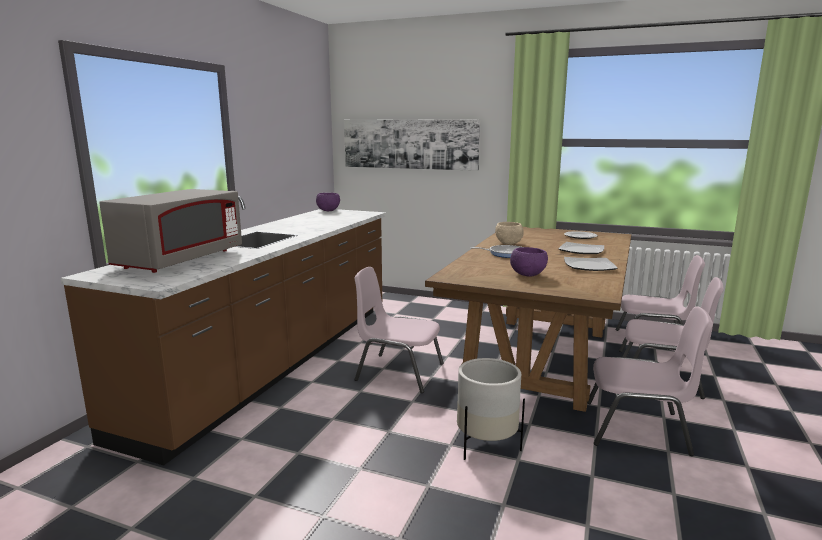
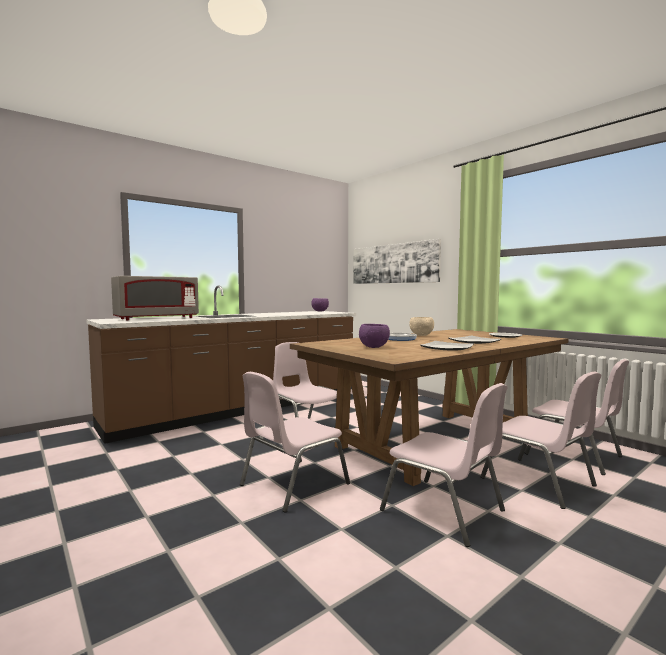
camera: 30 degrees right, 10 degrees down
(486, 445) = (292, 484): white planter -> pink chair

